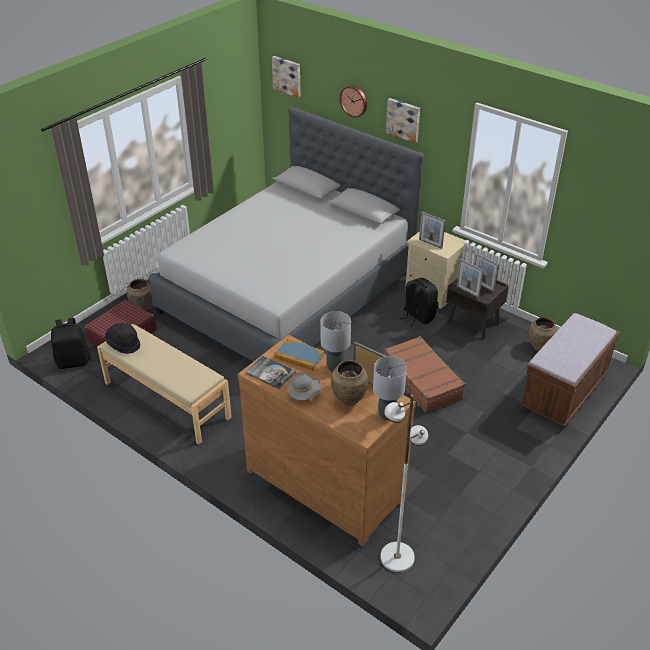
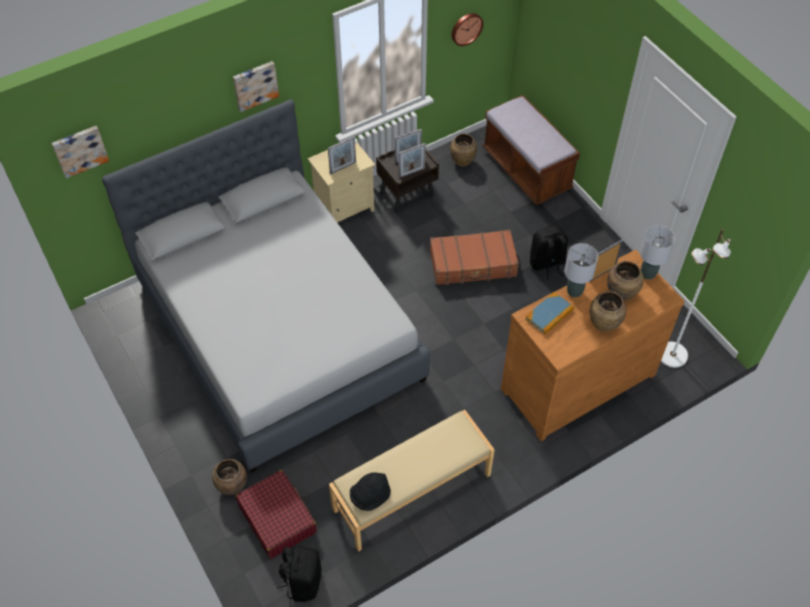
camera: 70 degrees left, 15 degrees up
(270, 373) = (565, 343): book -> none
(304, 394) = (603, 325): grey hat -> brown vase
(354, 100) = (186, 110): wall clock -> wall clock (466, 28)
(418, 316) = (377, 233): black backpack -> black backpack (547, 264)

